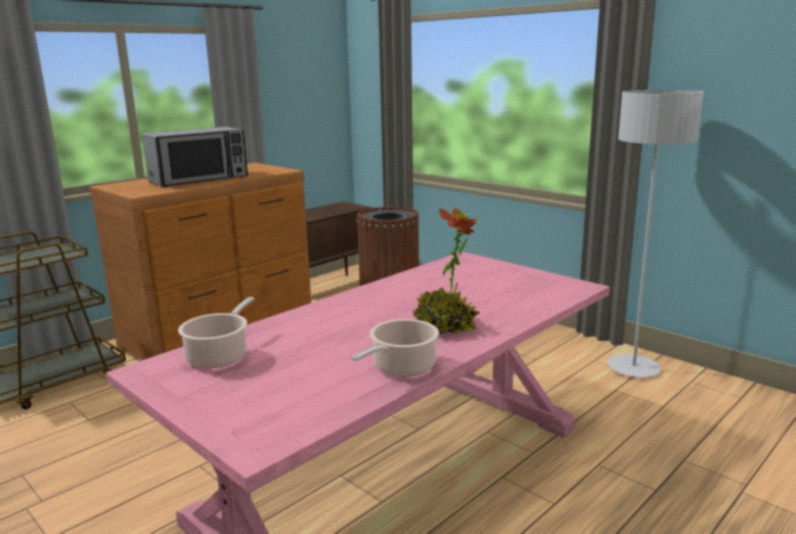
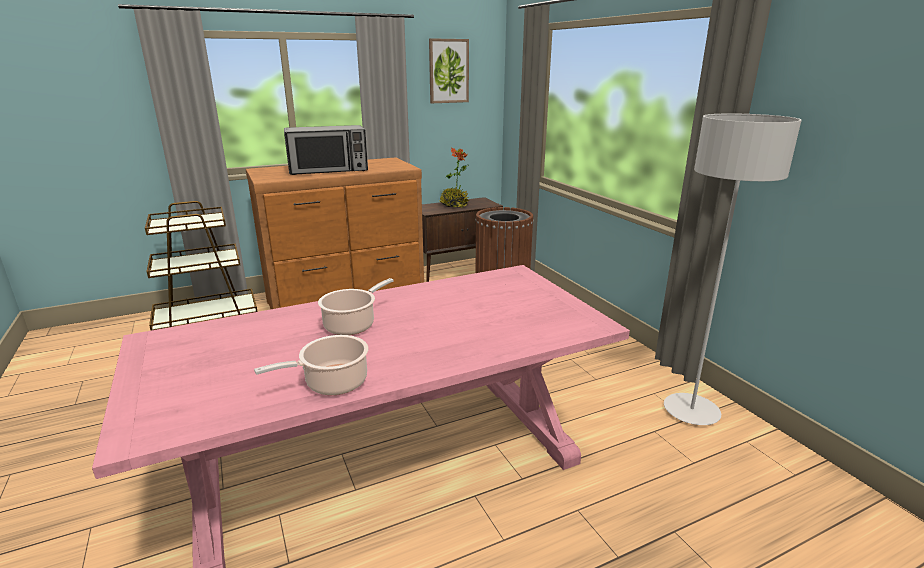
camera: 20 degrees right, 5 degrees up
(219, 356) = (212, 337): cooking pot -> cooking pot (352, 325)
(296, 66) = (448, 71): none -> picture
(445, 326) = (418, 346): potted plant -> potted plant (454, 205)

